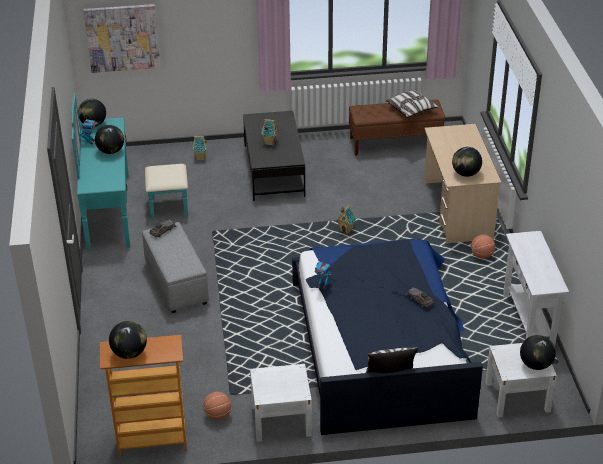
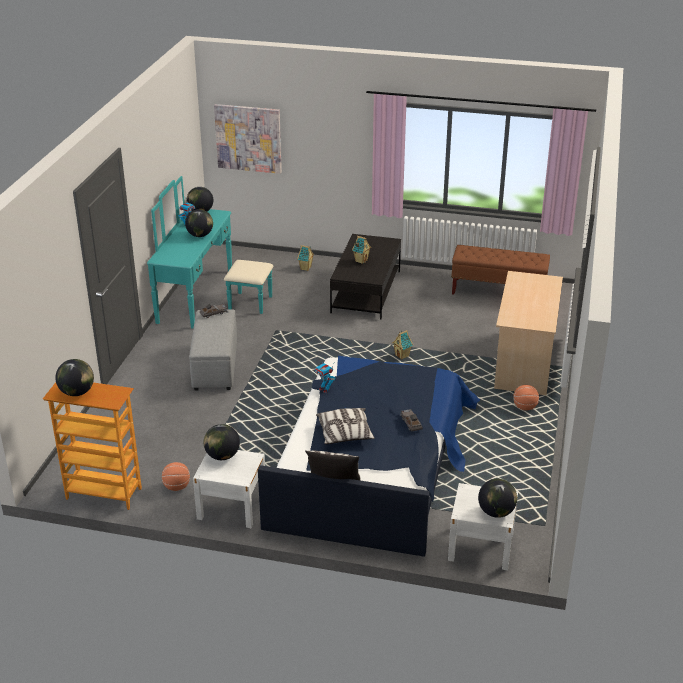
camera: 20 degrees right, 5 degrees down
(411, 109) = (516, 258): pillow -> pillow (345, 434)
(466, 173) = (523, 318): globe -> globe (222, 456)
(528, 320) = (537, 478): white console table -> none

